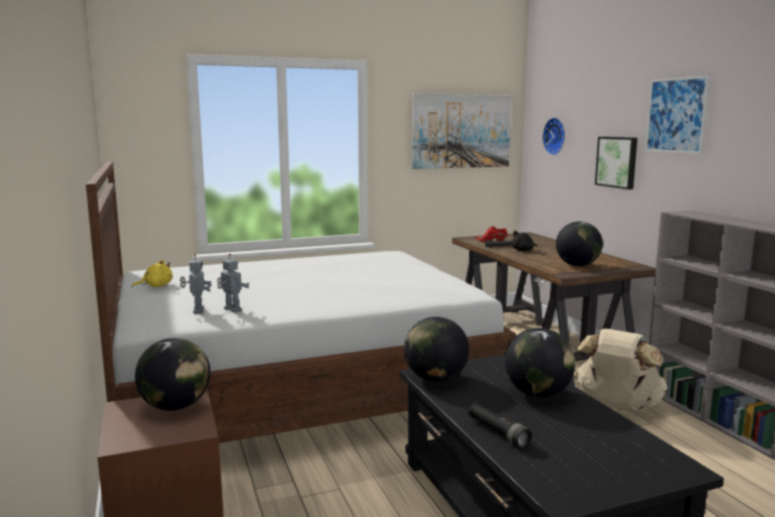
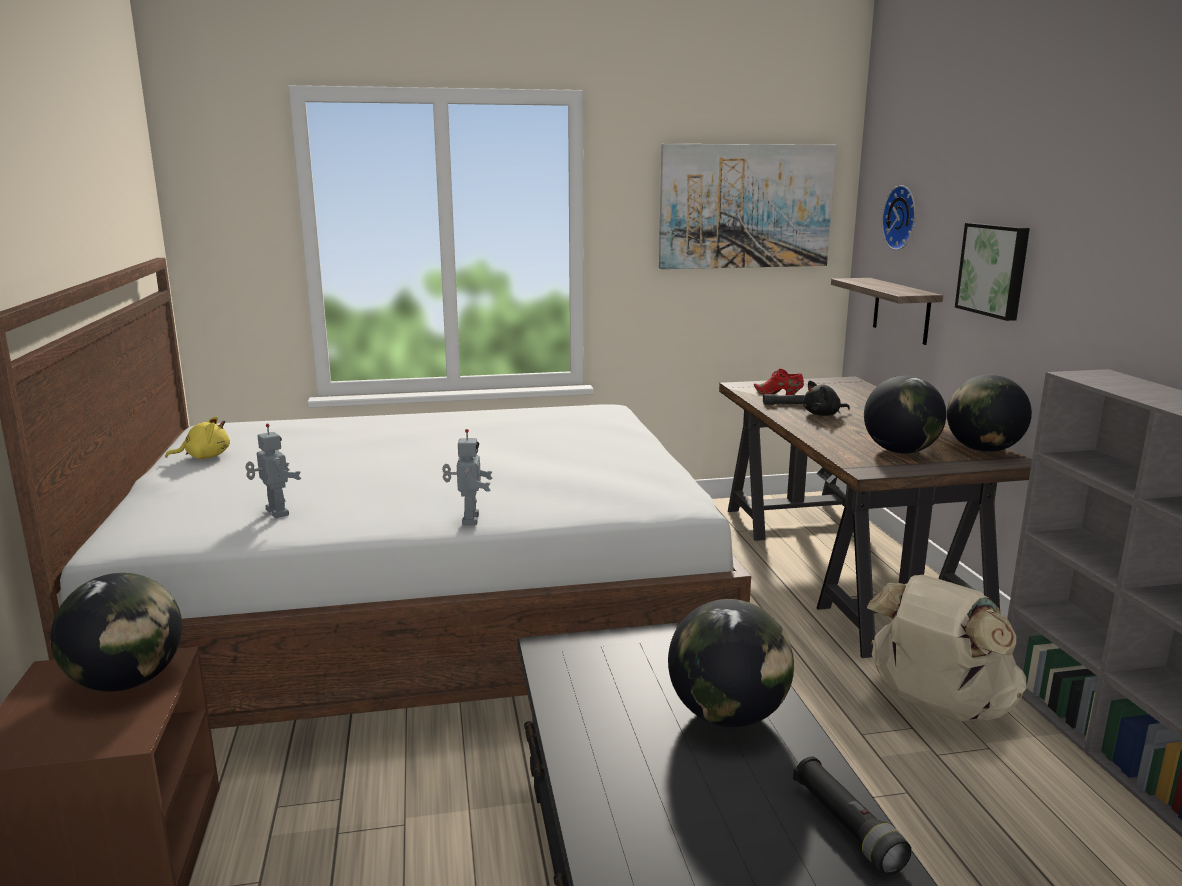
camera: 10 degrees right, 5 degrees up
(197, 311) = (224, 511): toy robot -> toy robot (468, 519)
(435, 379) = (566, 663): globe -> globe (983, 450)
(498, 433) = (610, 801): black flashlight -> black flashlight (847, 827)
(558, 190) = (901, 310): none -> shelf
(676, 115) = (1097, 190): picture -> none

